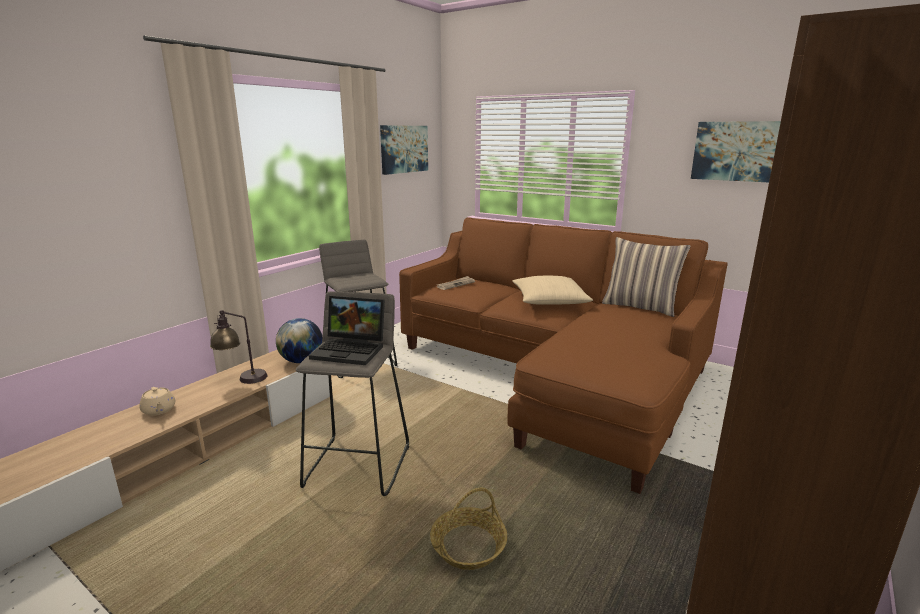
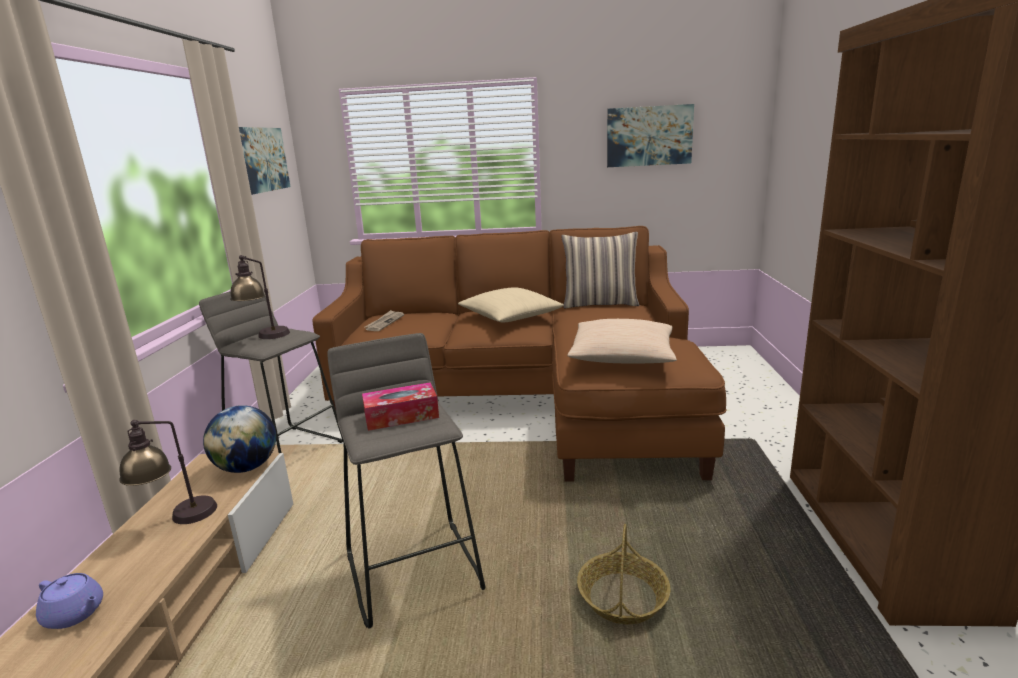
camera: 30 degrees left, 0 degrees up
(159, 410) = (75, 614): beige teapot -> purple teapot
(351, 350) = (401, 416): laptop -> tissue box
(353, 278) = (265, 338): none -> table lamp
(587, 355) = (622, 356): none -> beige pillow

